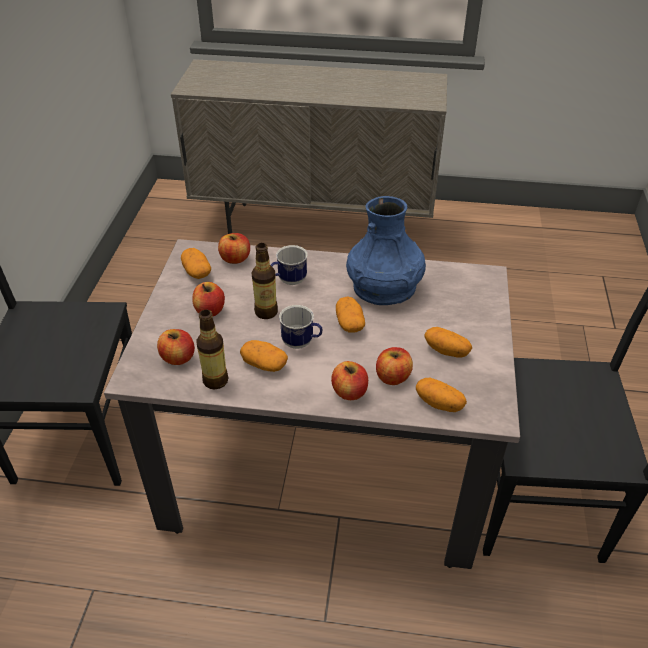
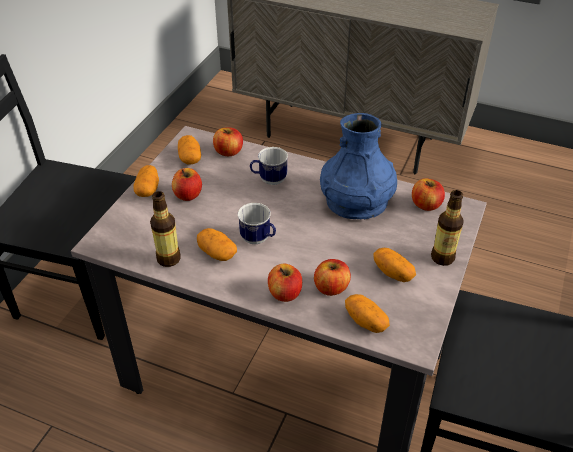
camera: 15 degrees right, 0 degrees up
(178, 358) = (144, 232): apple -> apple (426, 205)
(266, 312) = (237, 205): bottle -> bottle (442, 257)
(349, 323) = (310, 230): potato -> potato (148, 189)

